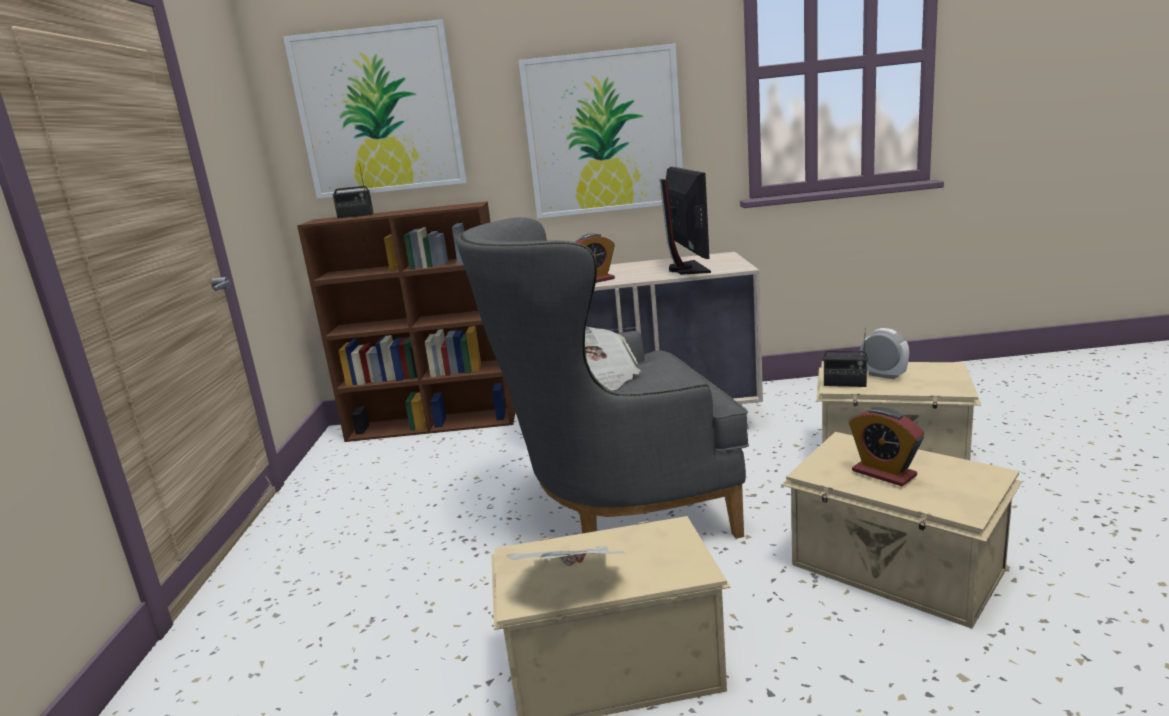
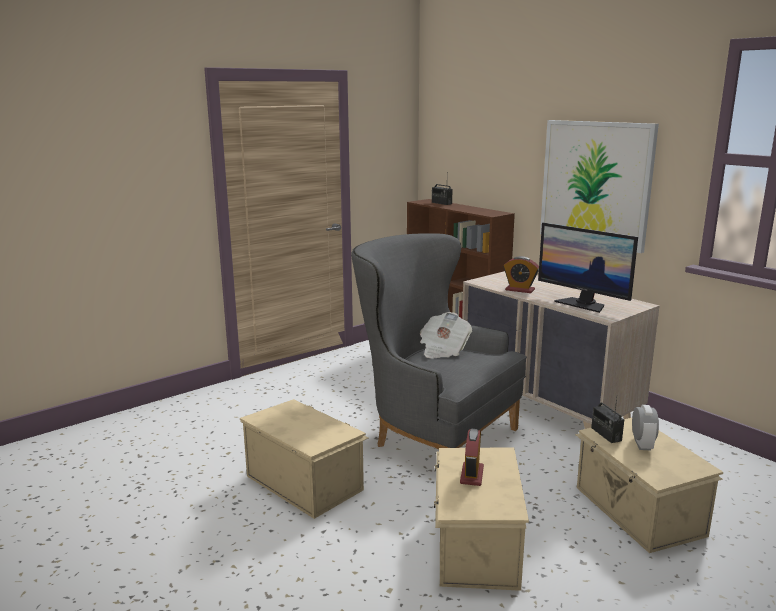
camera: 50 degrees right, 0 degrees up
(379, 112) = (471, 140): picture -> none
(574, 581) = (281, 424): newspaper -> none
(686, 269) = (583, 304): monitor -> monitor turned 90 degrees clockwise

